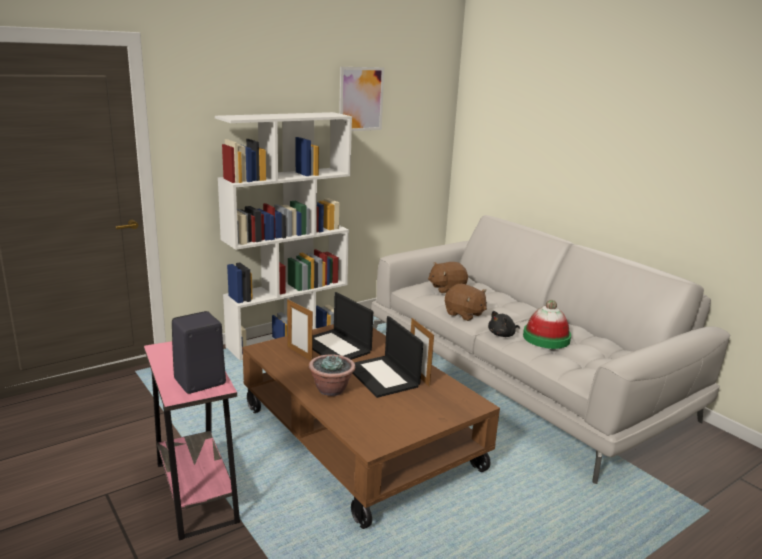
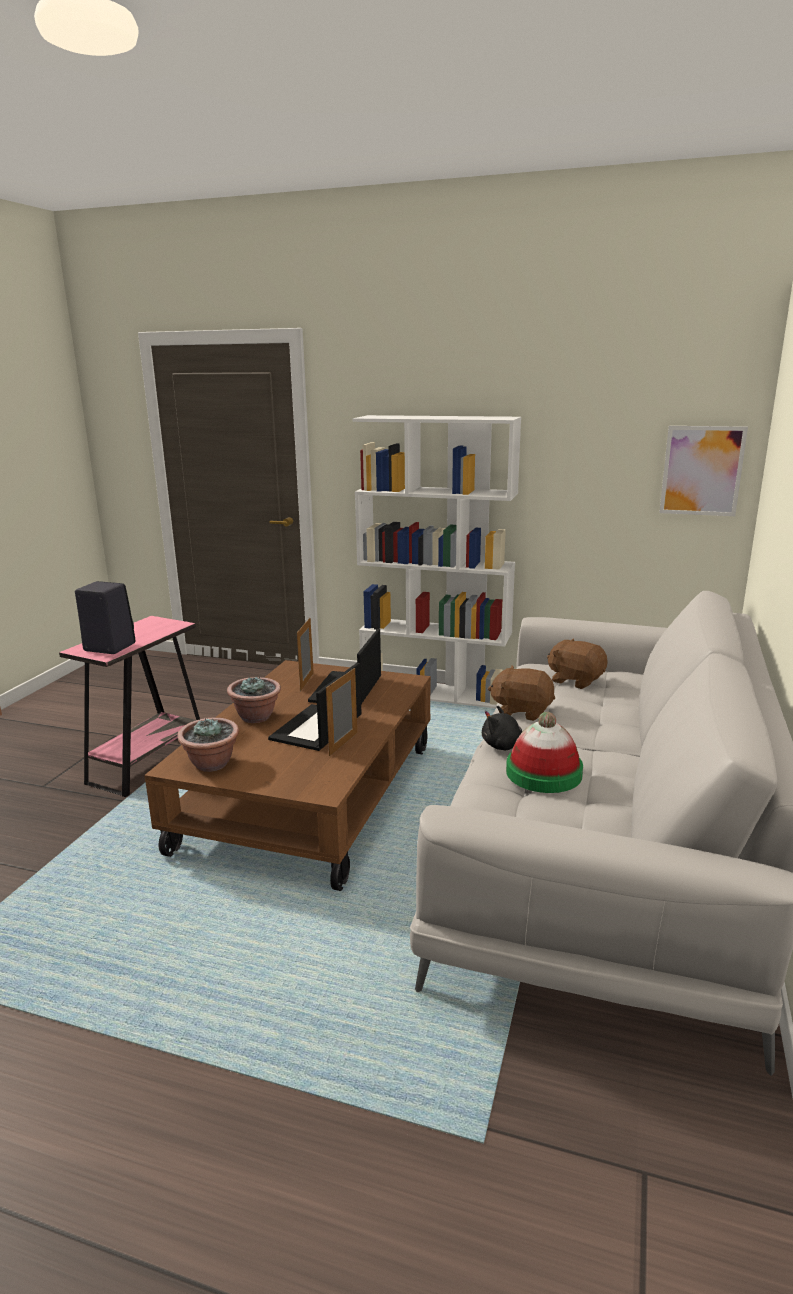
camera: 55 degrees right, 0 degrees up
(361, 99) = (574, 400): picture -> picture (702, 471)
(387, 429) = (212, 764): none -> potted plant
(464, 314) = (522, 711): brown plush toy -> brown plush toy turned 105 degrees clockwise

